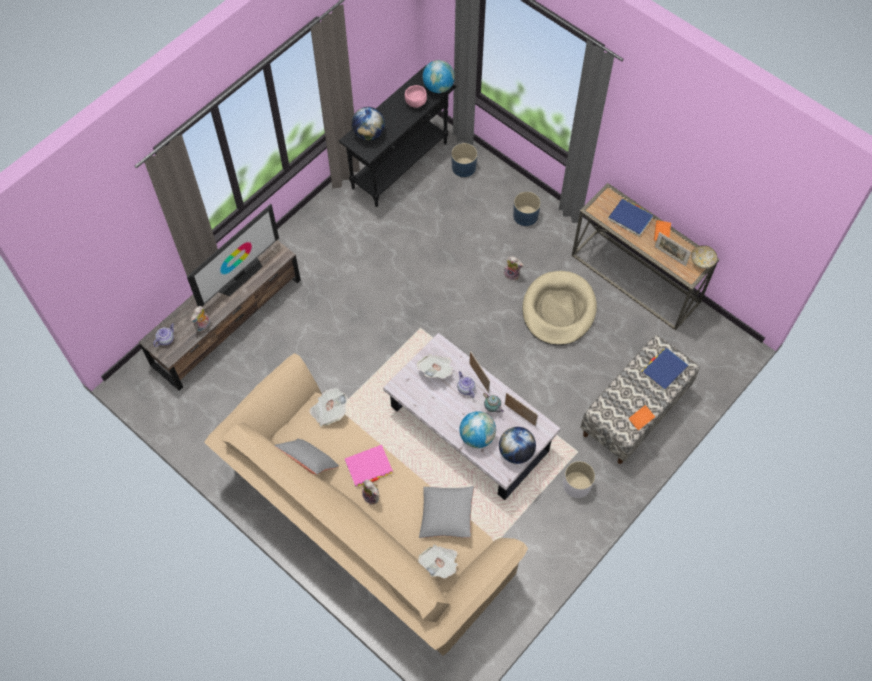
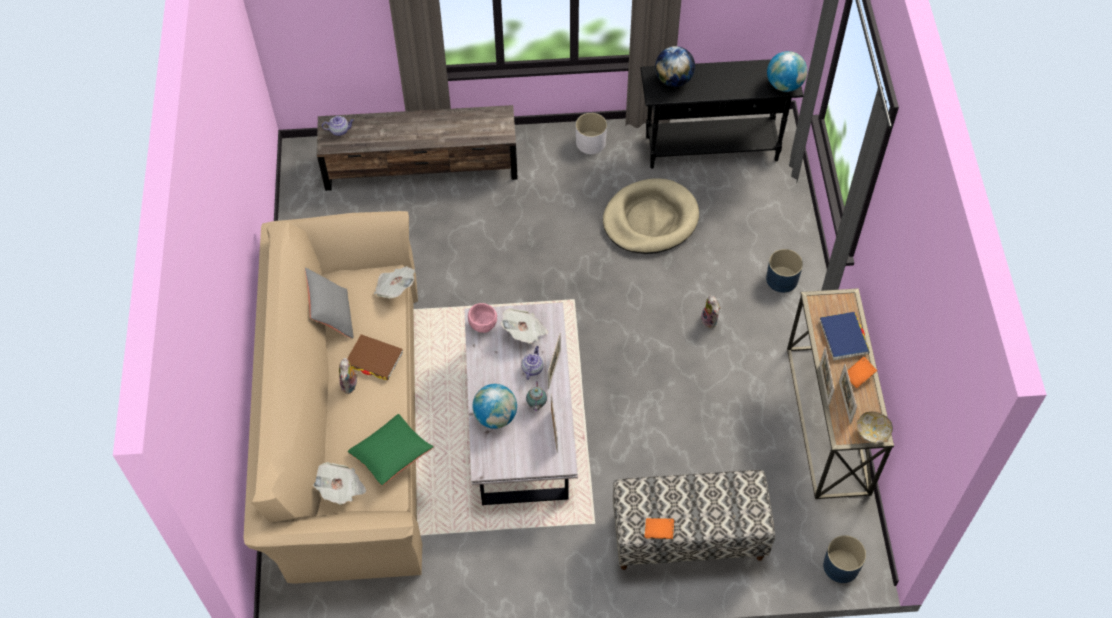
camera: 45 degrees right, 5 degrees down
(203, 326) = (378, 143): plush toy -> none
(239, 275) = (451, 125): television -> none
(368, 466) = (374, 359): pink book -> brown book
(415, 103) = (747, 84): pink bowl -> pink bowl (482, 325)
(446, 515) = (392, 455): grey pillow -> green pillow
(464, 167) = (770, 193): blue planter -> blue planter (841, 566)
(516, 452) = (514, 459): globe -> none
(558, 310) = (718, 386): beige dog bed -> beige dog bed (650, 219)
(577, 484) = (561, 550): white planter -> white planter (591, 142)
(649, 255) = (824, 385): none -> picture frame
(664, 370) = (734, 508): blue book -> none

